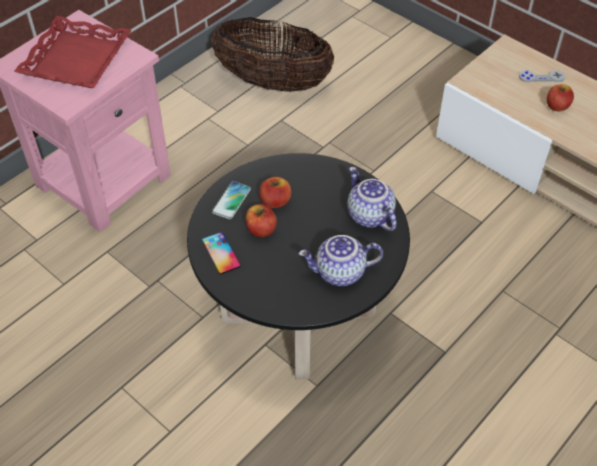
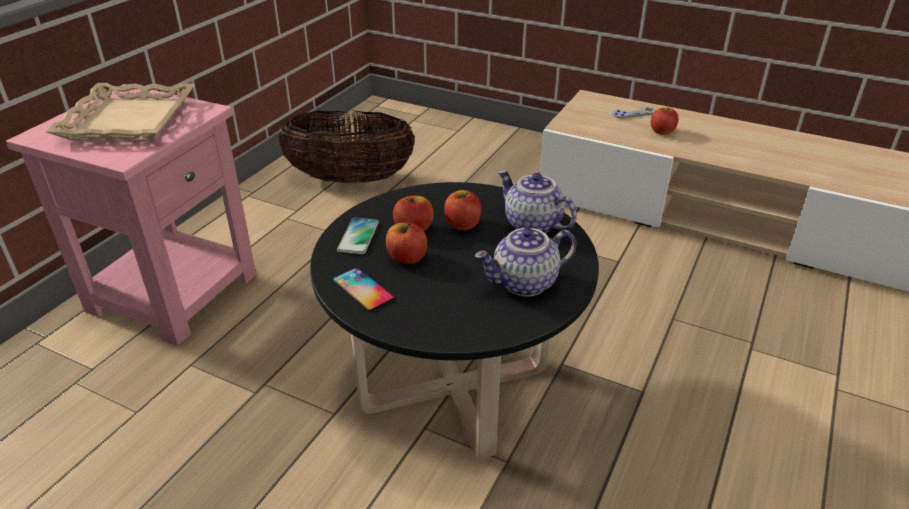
camera: 15 degrees left, 15 degrees down
(77, 60) = (129, 121): red tray -> beige tray
(314, 204) = (462, 224): none -> apple

